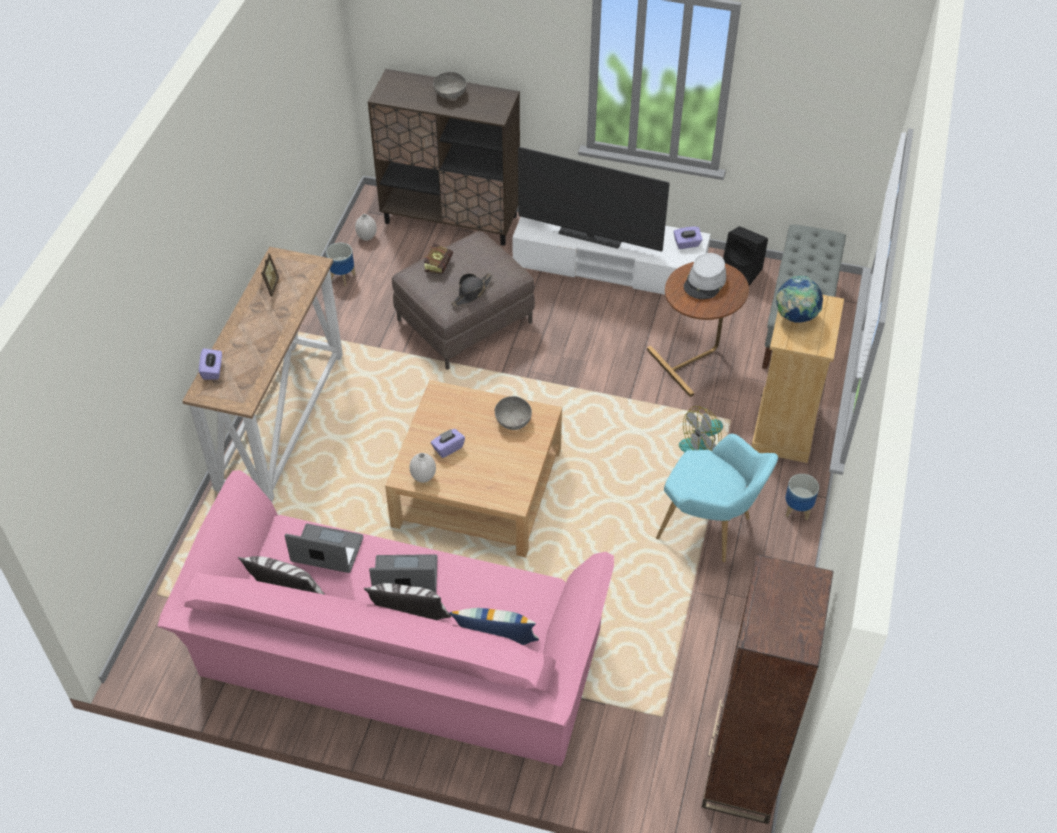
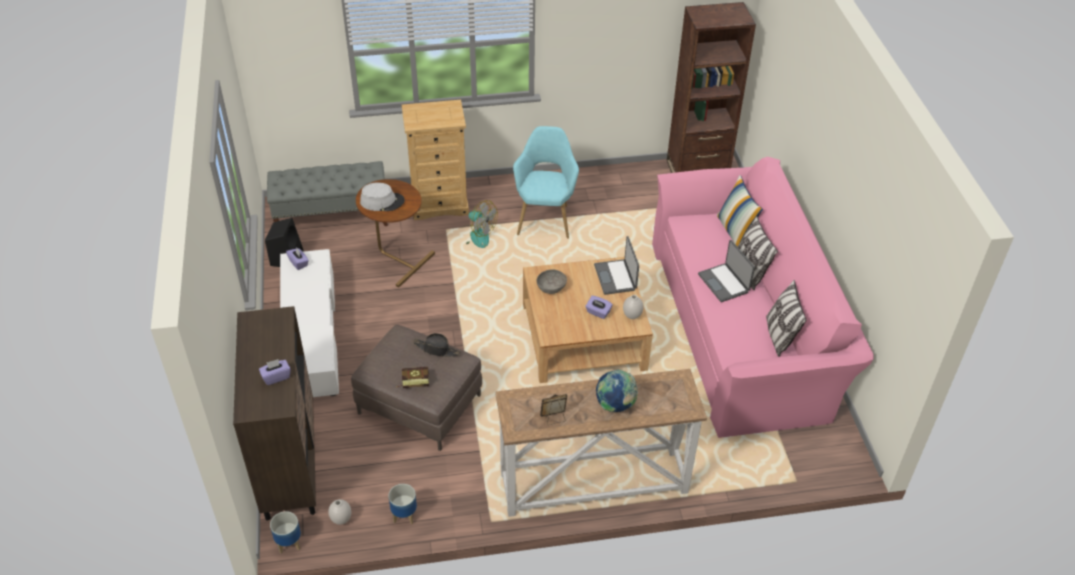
camera: 115 degrees left, 5 degrees down
(213, 370) = (665, 412): purple tissue box -> purple tissue box (276, 377)
(326, 551) = (734, 330): laptop -> laptop (616, 277)
(450, 93) = (259, 358): grey bowl -> none
(590, 237) = (314, 321): television -> none
(795, 317) = (431, 120): globe -> globe (615, 405)
(797, 509) = (505, 185): planter -> planter (288, 543)

